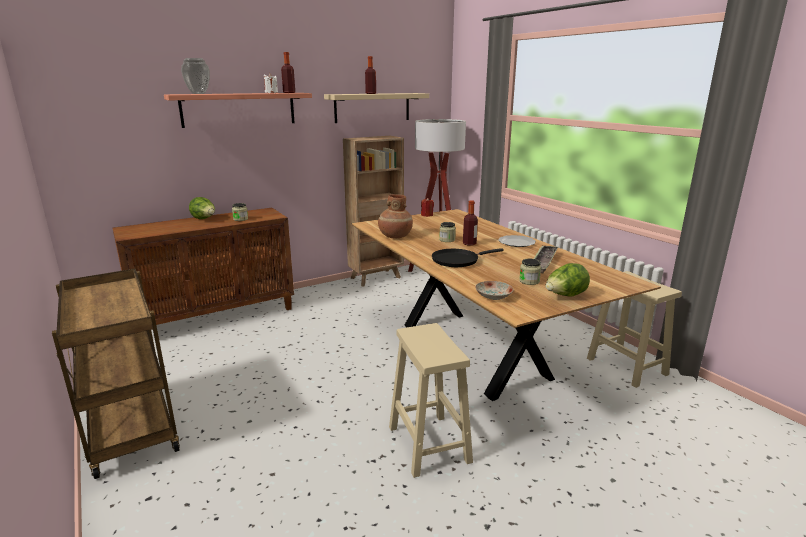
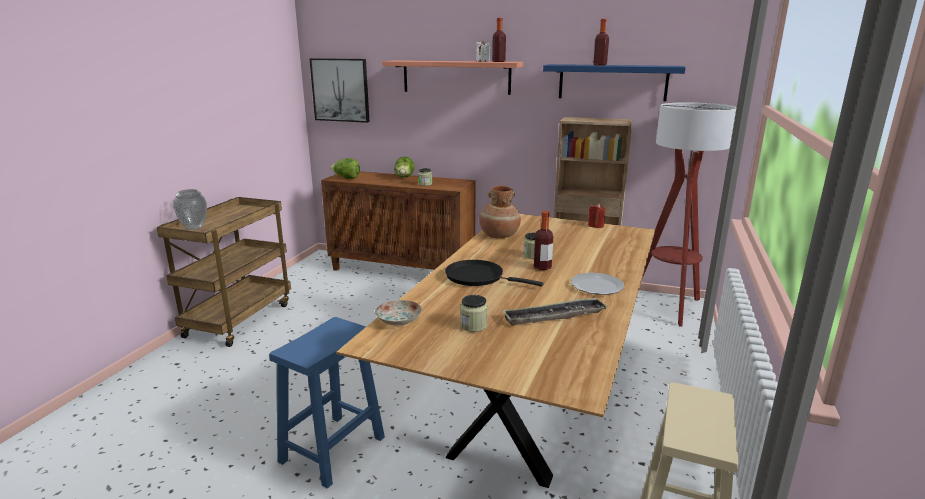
camera: 50 degrees right, 0 degrees up
(91, 132) = (340, 90): none -> picture
(199, 94) = (415, 60): vase -> vase (194, 228)
(372, 107) = (612, 82): beige shelf -> blue shelf
(428, 443) = (333, 448): beige stool -> blue stool
(565, 296) = (455, 356): lettuce -> lettuce (346, 178)

